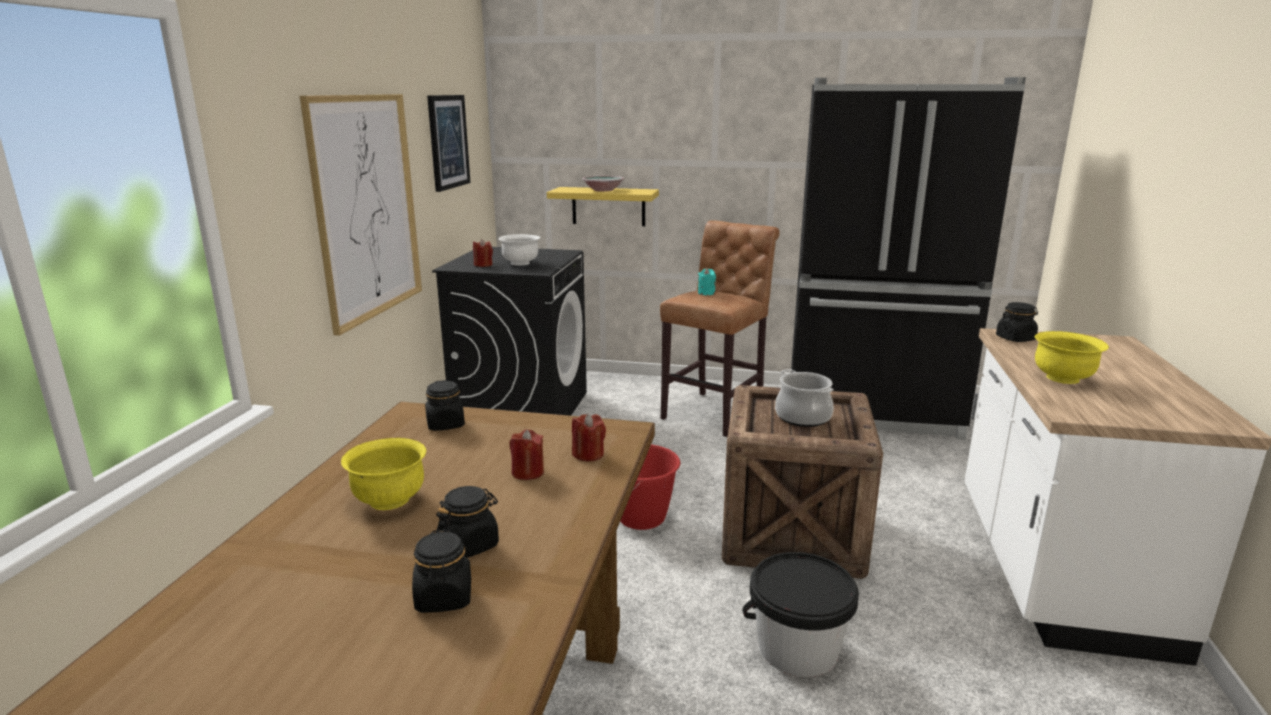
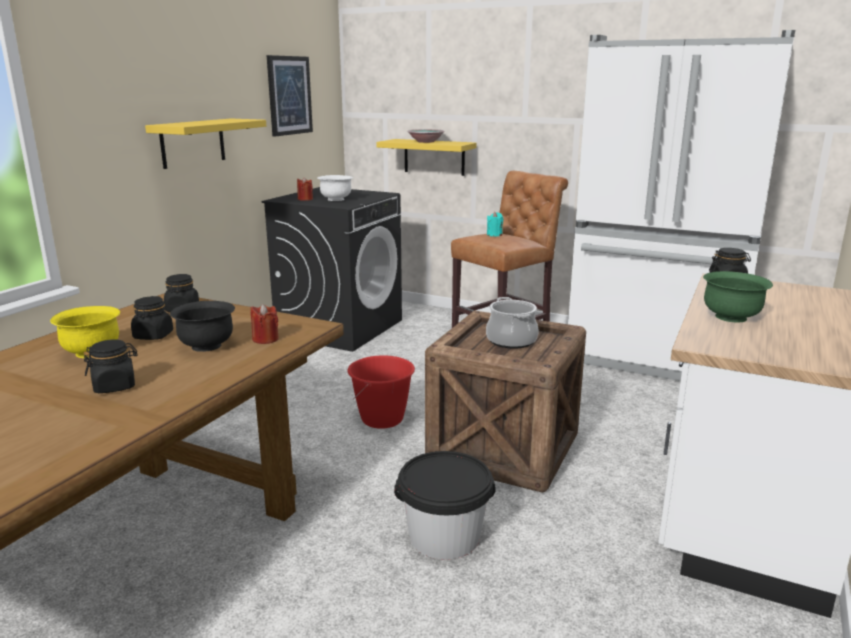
camera: 15 degrees right, 0 degrees up
(367, 207) = (193, 143): picture -> yellow shelf
(444, 598) = (62, 415): black jar -> black jar (153, 336)
(528, 472) = (207, 346): red candle -> black bowl
(873, 413) = (653, 361): black fridge -> white fridge
(1063, 378) = (731, 317): yellow bowl -> green bowl

